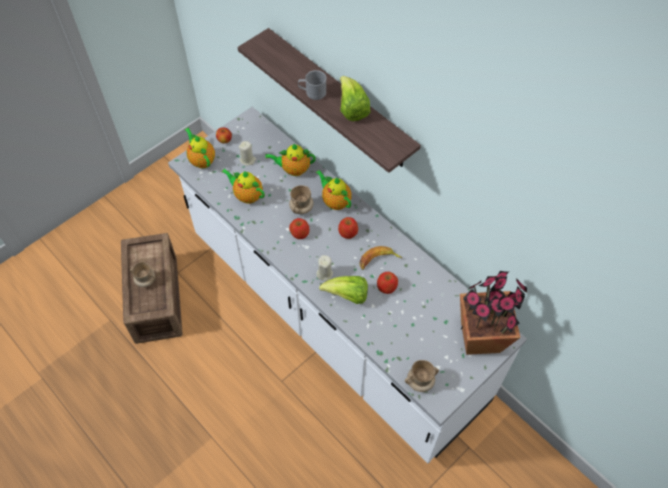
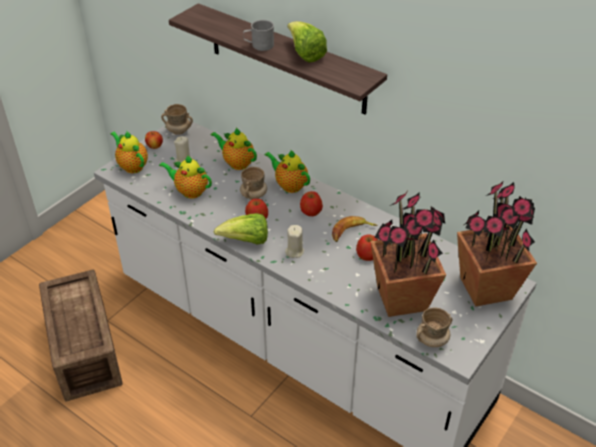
camera: 10 degrees left, 15 degrees down
(145, 281) = (74, 320): beige mug -> beige mug (178, 131)
(293, 169) = (237, 163): teapot -> teapot turned 45 degrees clockwise
(347, 296) = (326, 269): lettuce -> lettuce (246, 241)
(405, 336) = (402, 298): none -> potted plant

